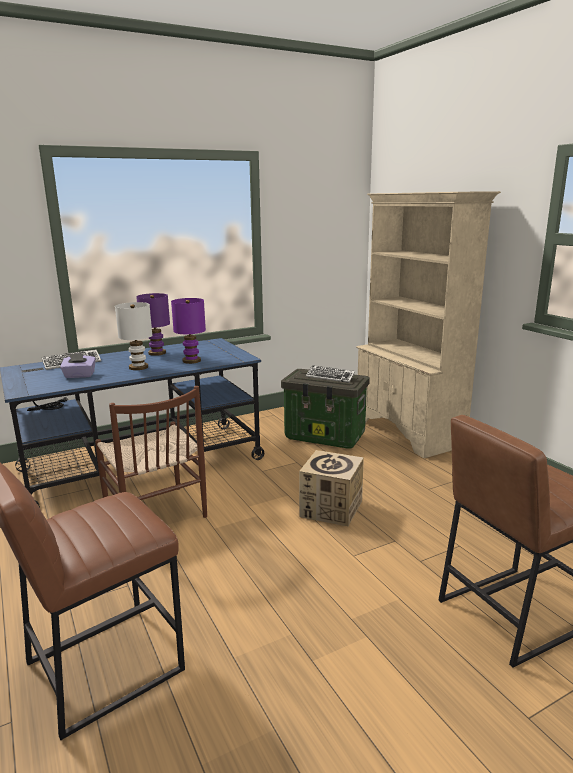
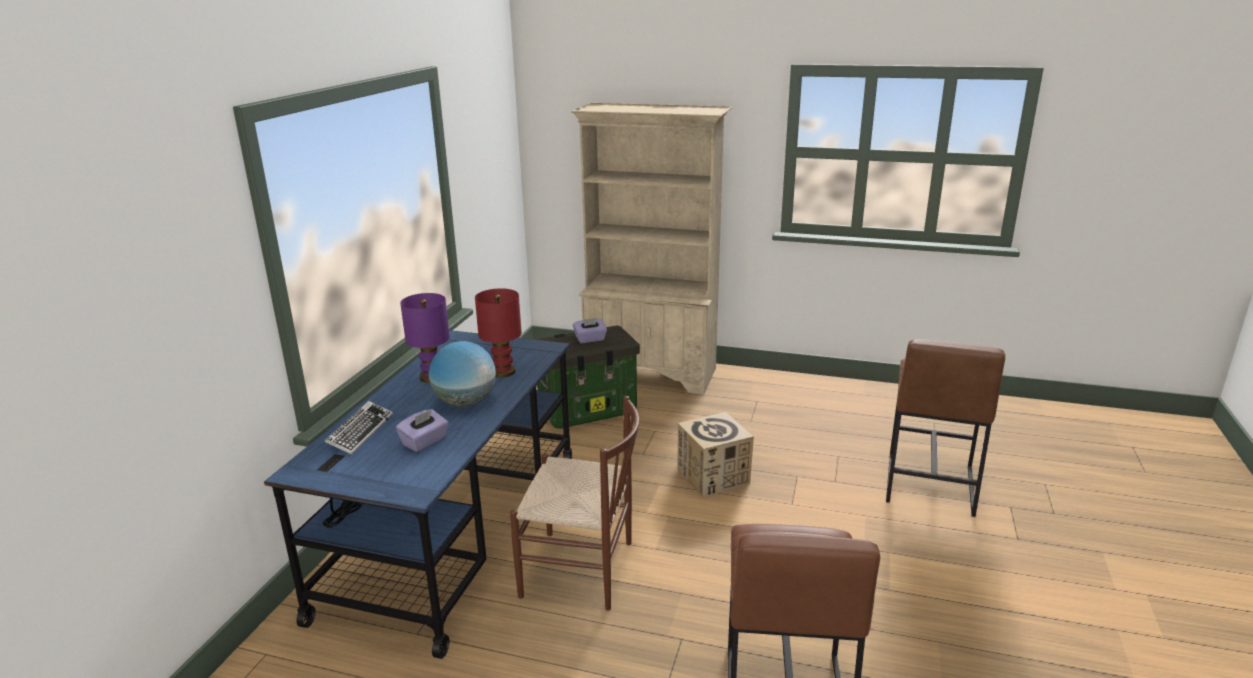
camera: 45 degrees left, 5 degrees up
(139, 367) = (465, 403): white table lamp -> globe
(191, 361) = (503, 372): purple table lamp -> red table lamp
(330, 377) = (590, 339): keyboard -> purple tissue box

